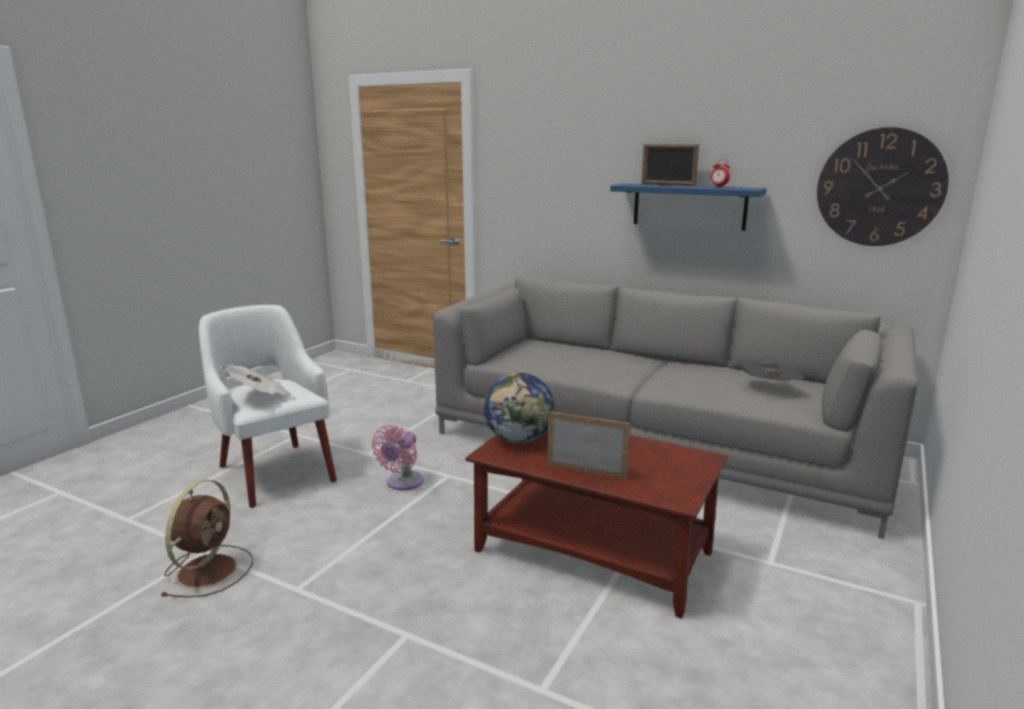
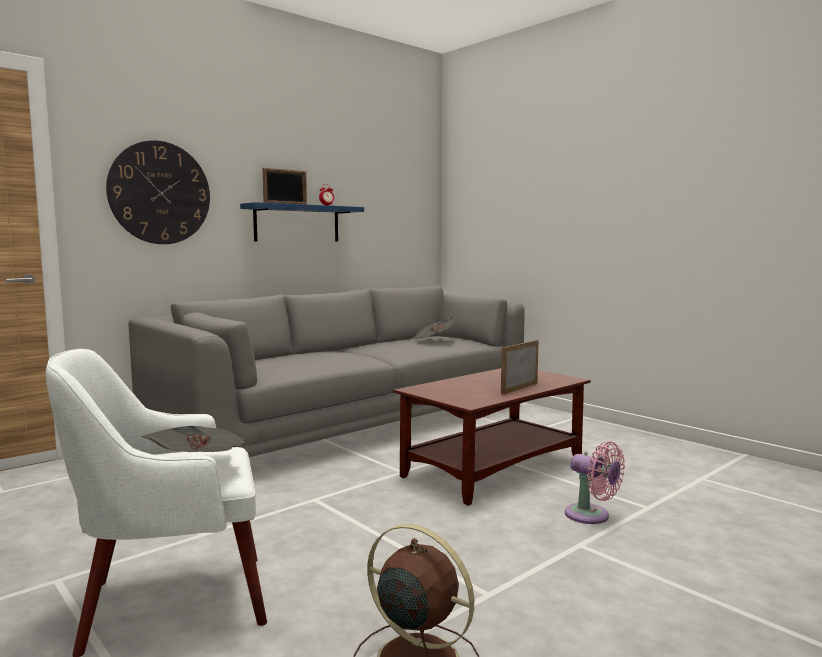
camera: 70 degrees left, 10 degrees down
(402, 483) = (307, 522): pink fan -> pink fan (591, 516)
(519, 440) = (449, 395): globe -> none
(880, 187) = (405, 208): wall clock -> wall clock (160, 193)

